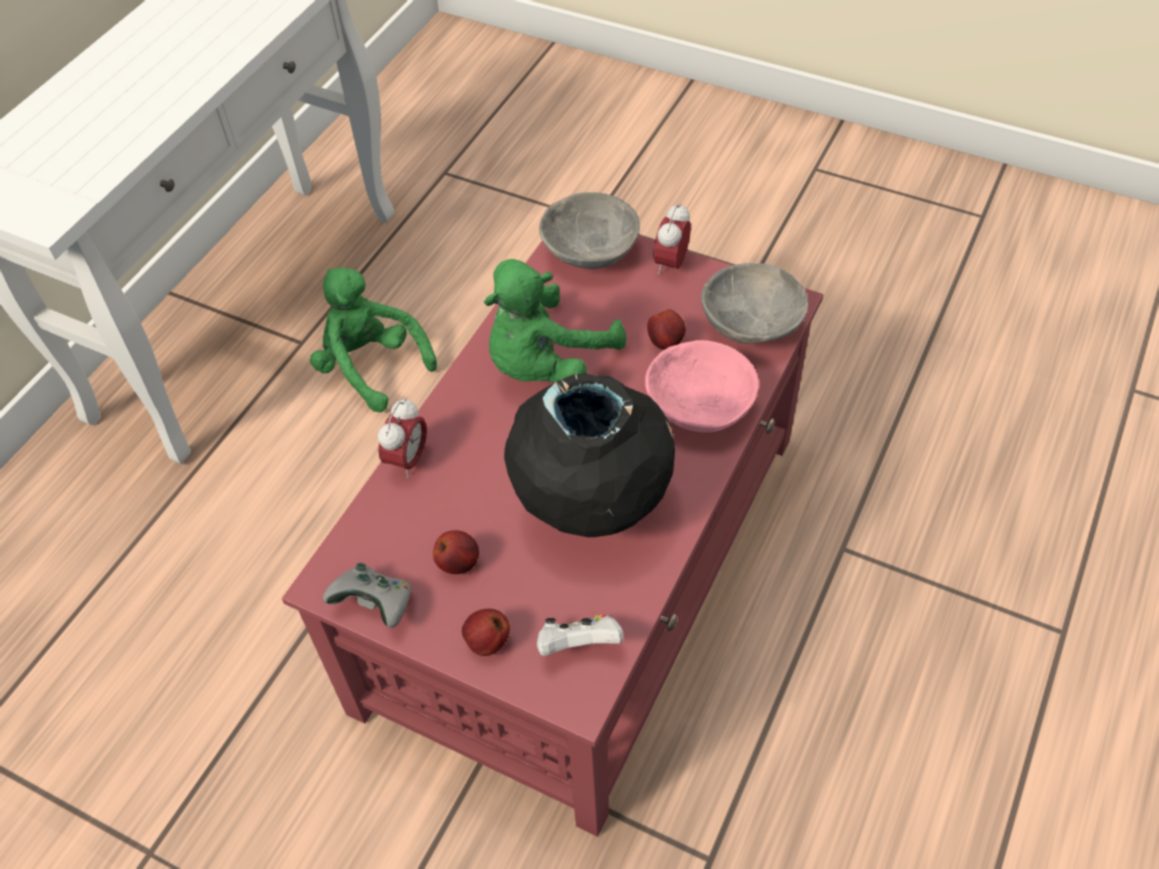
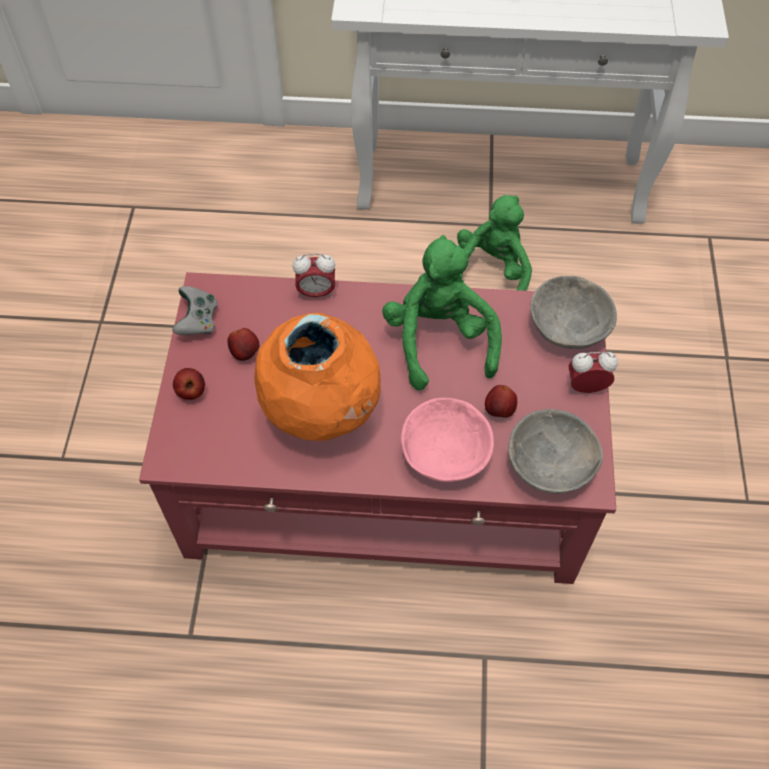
camera: 65 degrees right, 5 degrees up
(546, 364) = (439, 340): green plush toy -> green plush toy turned 60 degrees clockwise
(579, 645) = (207, 445): white game controller -> none
(593, 507) = (322, 415): black vase -> orange vase

